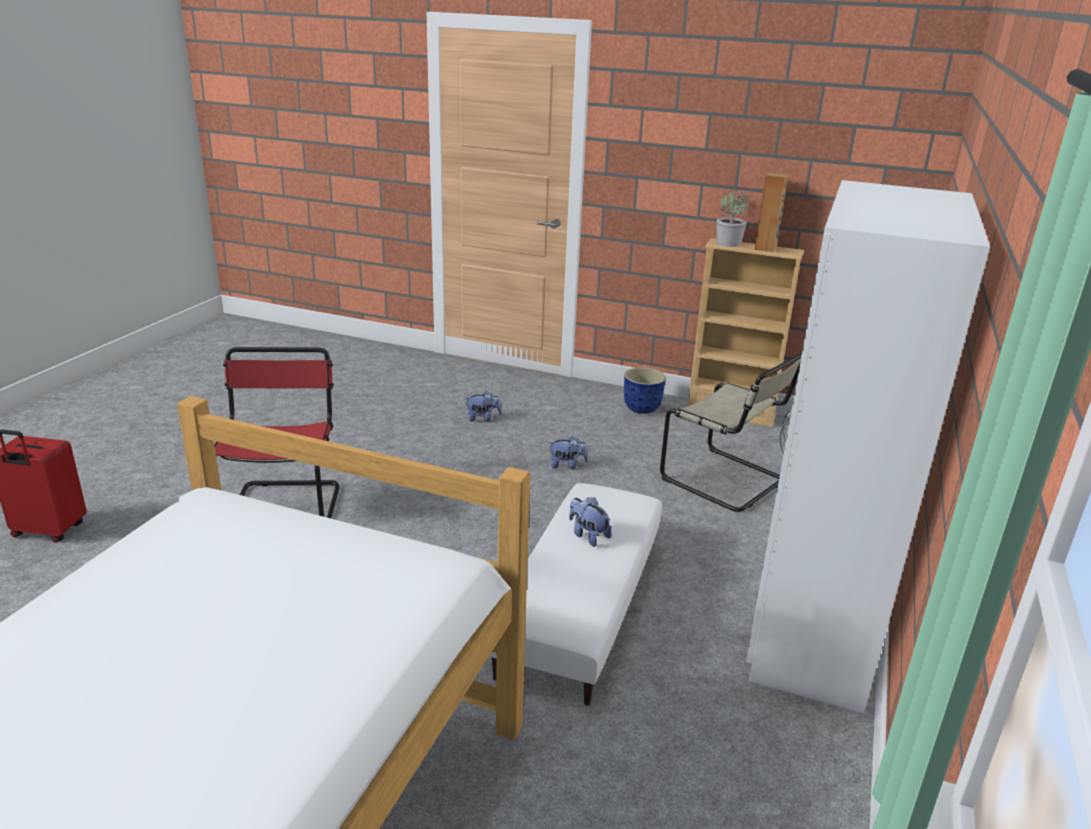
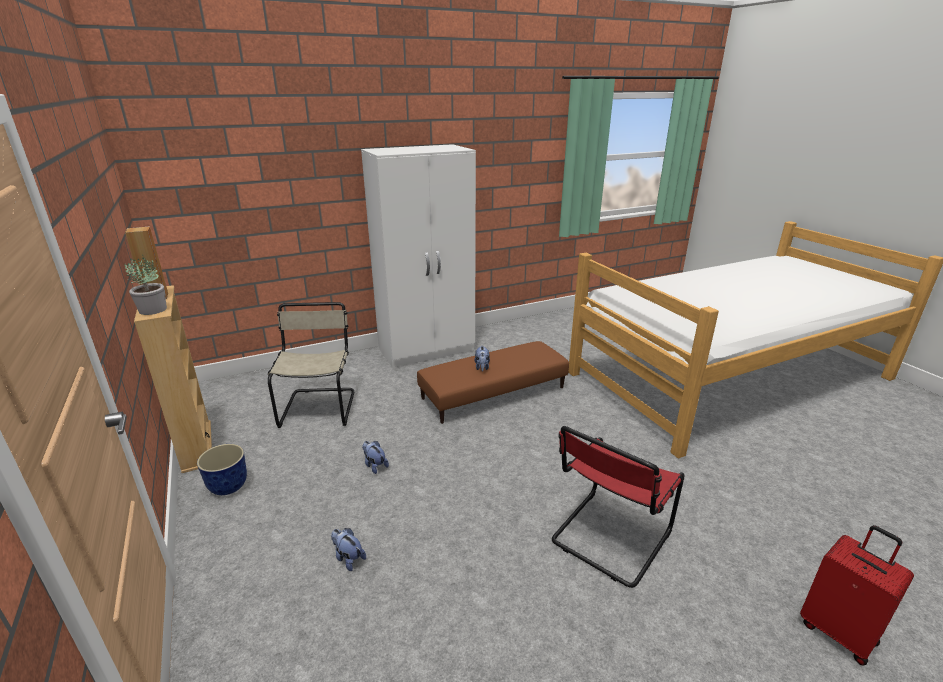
camera: 135 degrees left, 0 degrees up
(582, 605) = (493, 393): white ottoman -> brown ottoman

